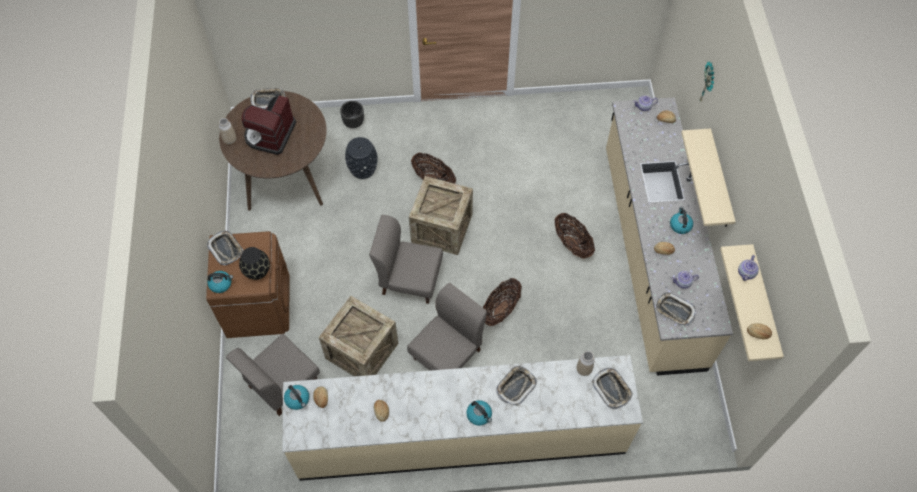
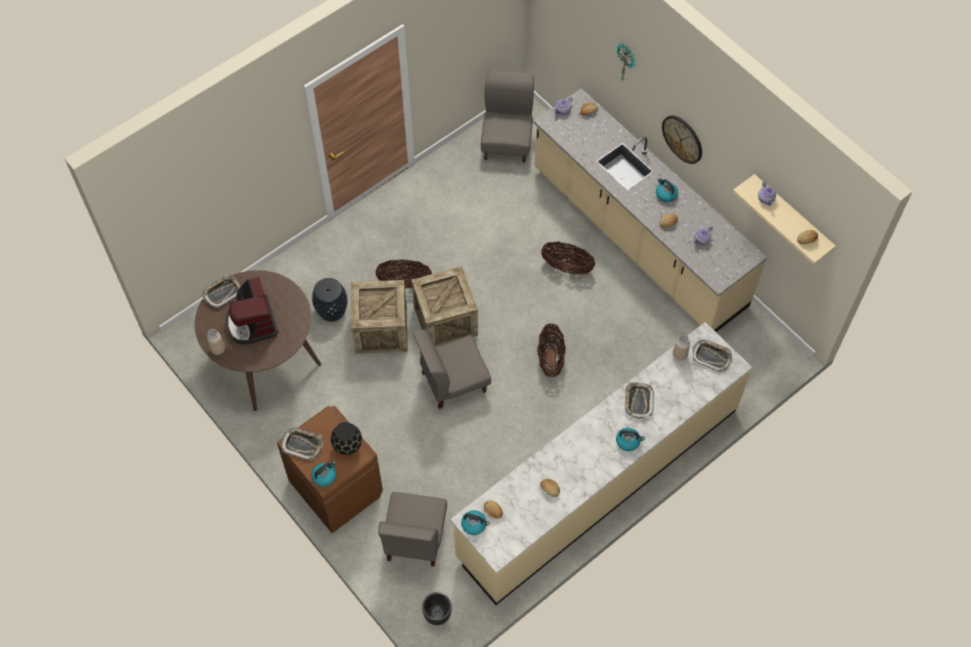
camera: 35 degrees left, 0 degrees up
(353, 123) = (288, 274): black planter -> black planter (437, 615)
(362, 351) = (461, 467): crate -> crate (381, 329)
(447, 354) = (535, 423): grey chair -> grey chair (507, 142)
(674, 310) = (712, 266): tray -> none
(719, 181) = (682, 139): beige shelf -> wall clock

